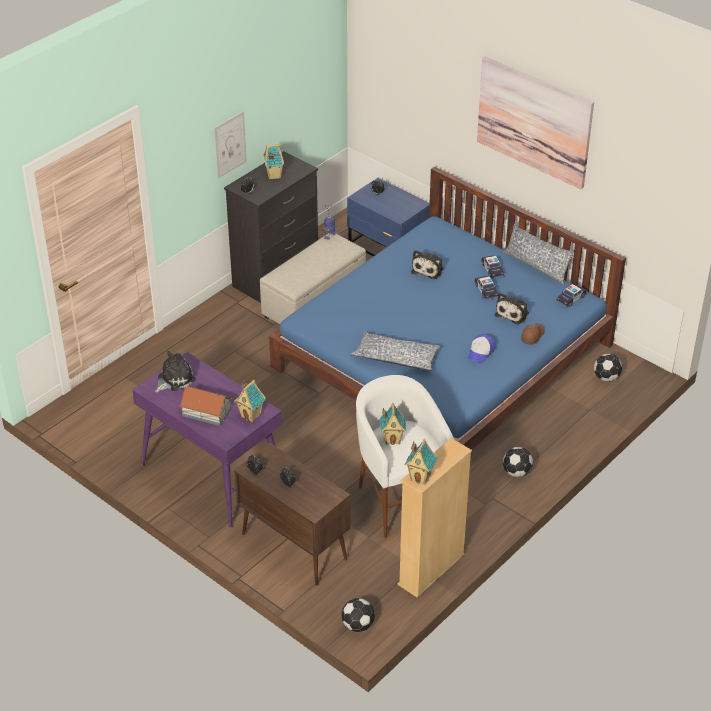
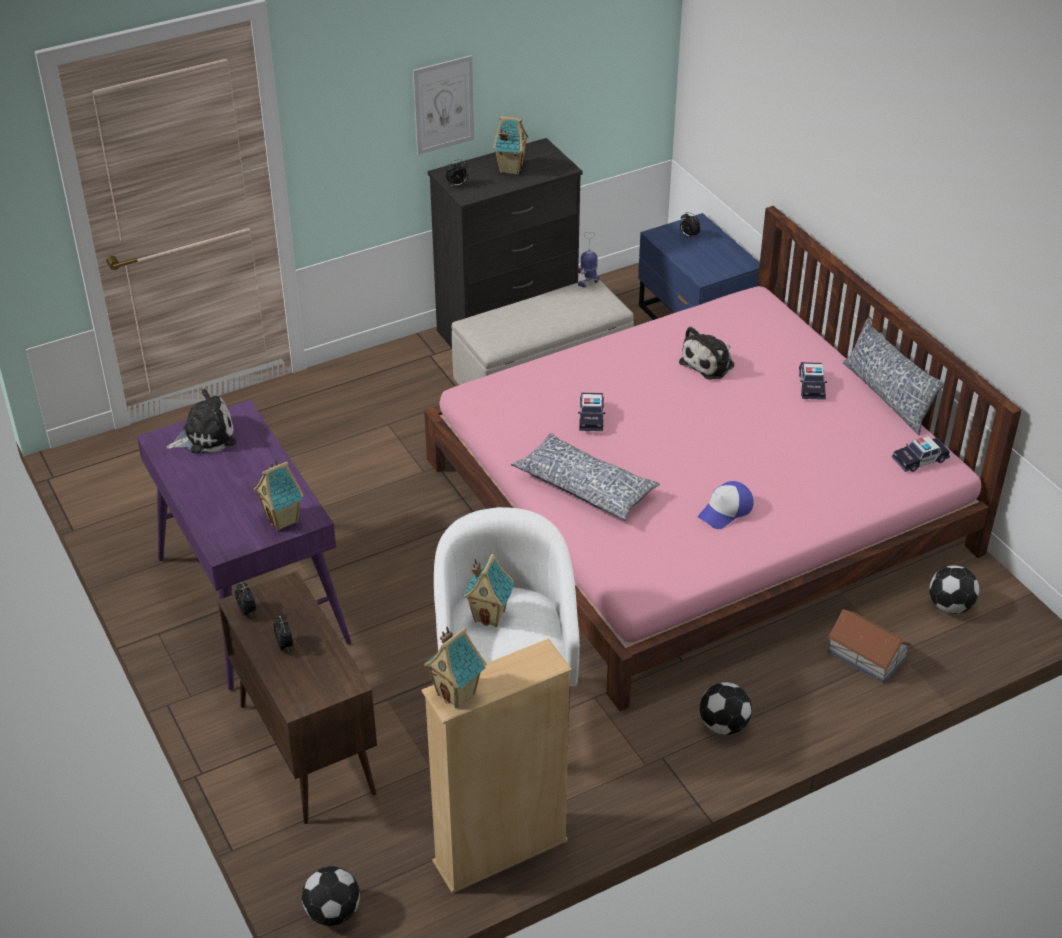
camera: 20 degrees right, 0 degrees up
(206, 411) = (220, 497): toy house -> toy house (866, 654)
(443, 355) = (697, 504): blue bed -> pink bed
(486, 290) = (784, 416): toy car -> toy car (591, 417)
(513, 313) = (811, 461): plush toy -> none
(532, 335) = (825, 504): brown cap -> none
(534, 121) = (915, 147): picture -> none

